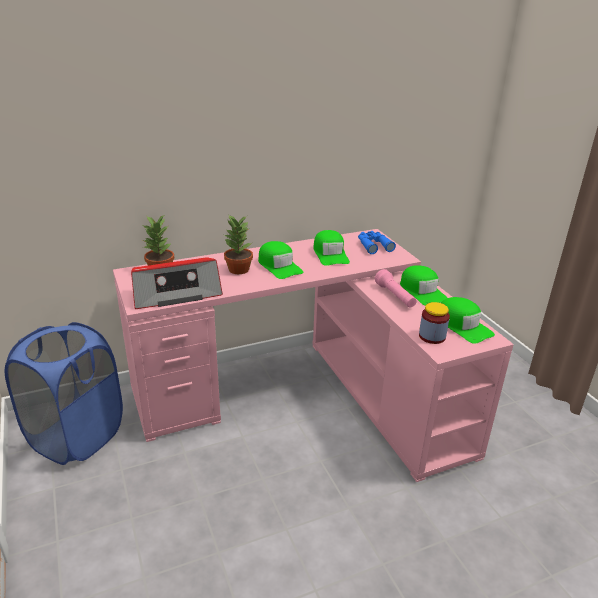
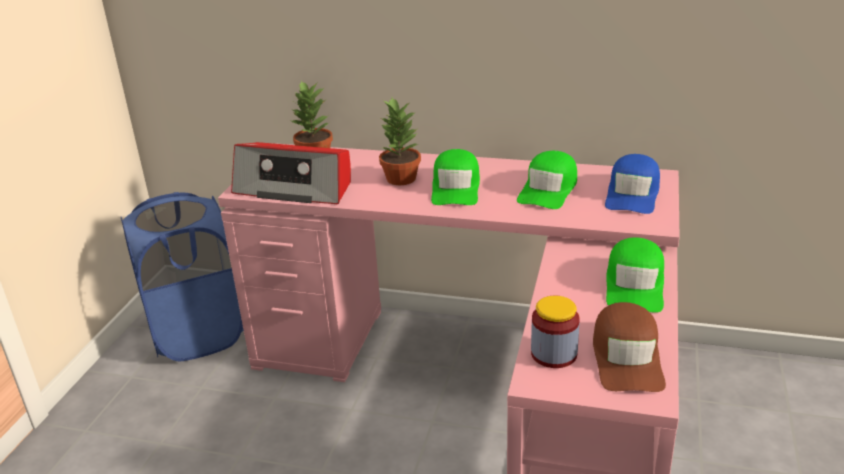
camera: 40 degrees right, 0 degrees up
(373, 245) = (633, 194): blue binoculars -> blue cap
(395, 296) = (580, 278): pink flashlight -> none
(462, 326) = (627, 357): green cap -> brown cap

